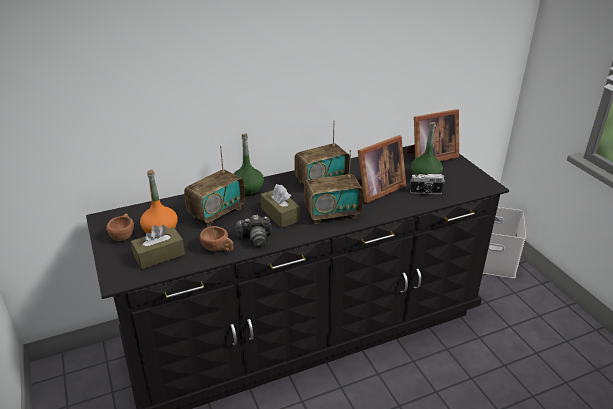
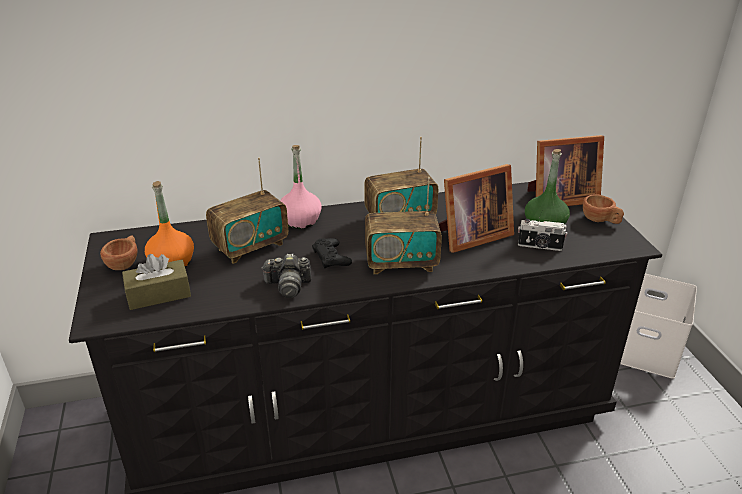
camera: 10 degrees right, 0 degrees up
(218, 249) = (236, 294): brown cup -> brown cup (600, 220)
(248, 190) = (300, 220): green bottle -> pink bottle
(280, 215) = (331, 257): brown tissue box -> black game controller

